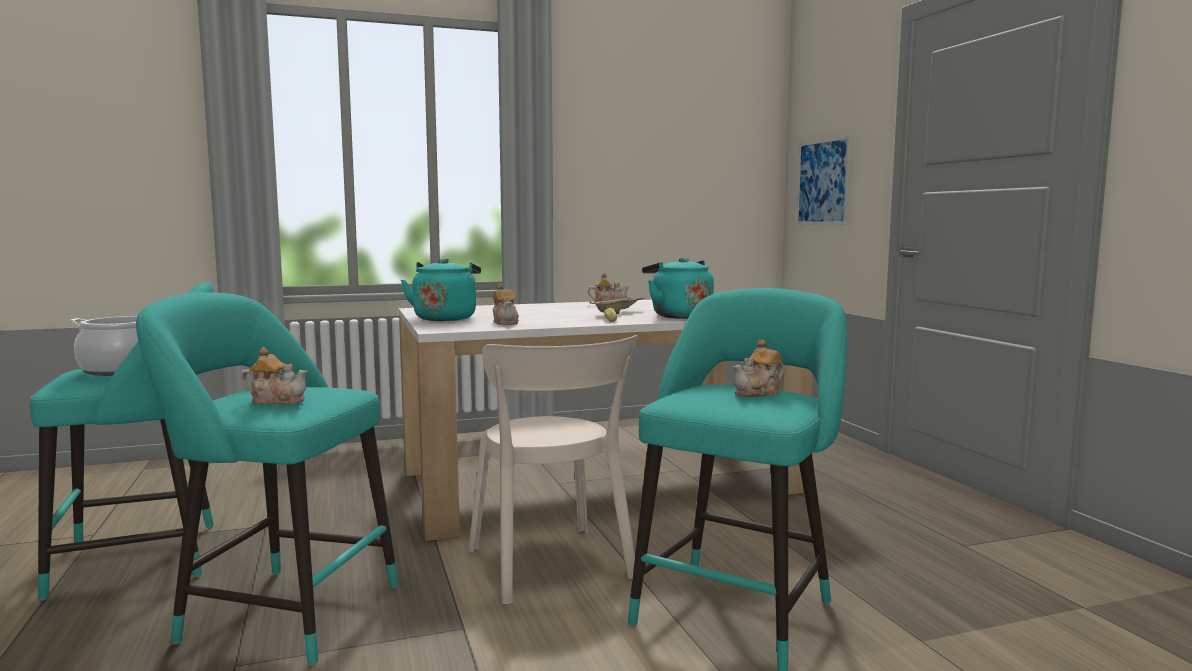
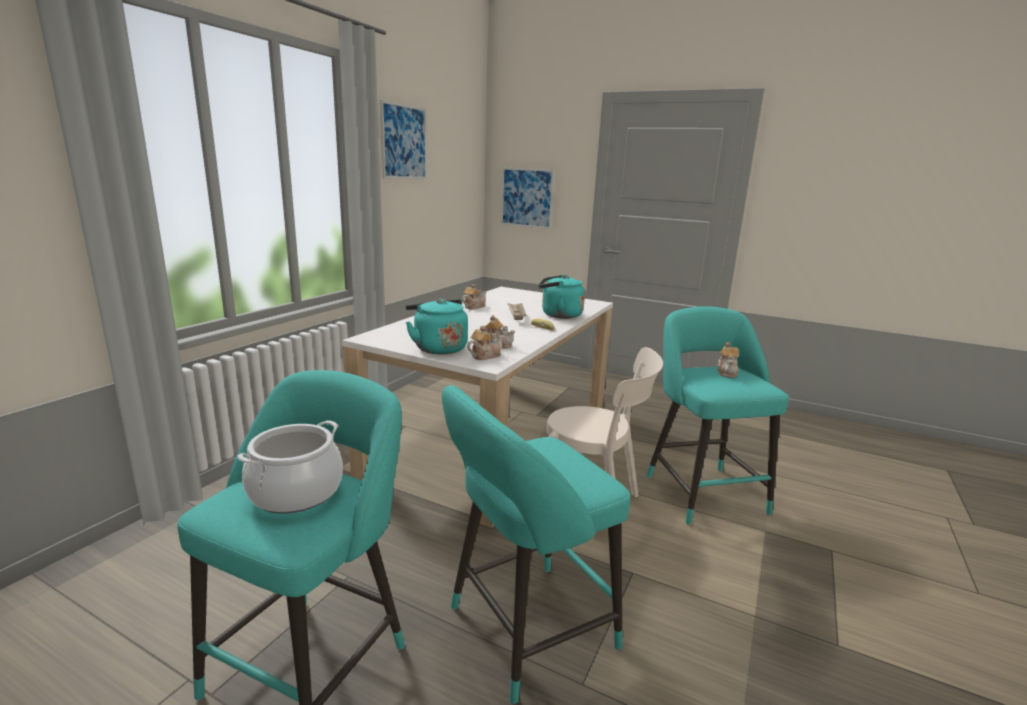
camera: 45 degrees left, 10 degrees up
(277, 400) = (566, 473): teapot -> teapot (485, 356)
(614, 116) = (404, 142): none -> picture

